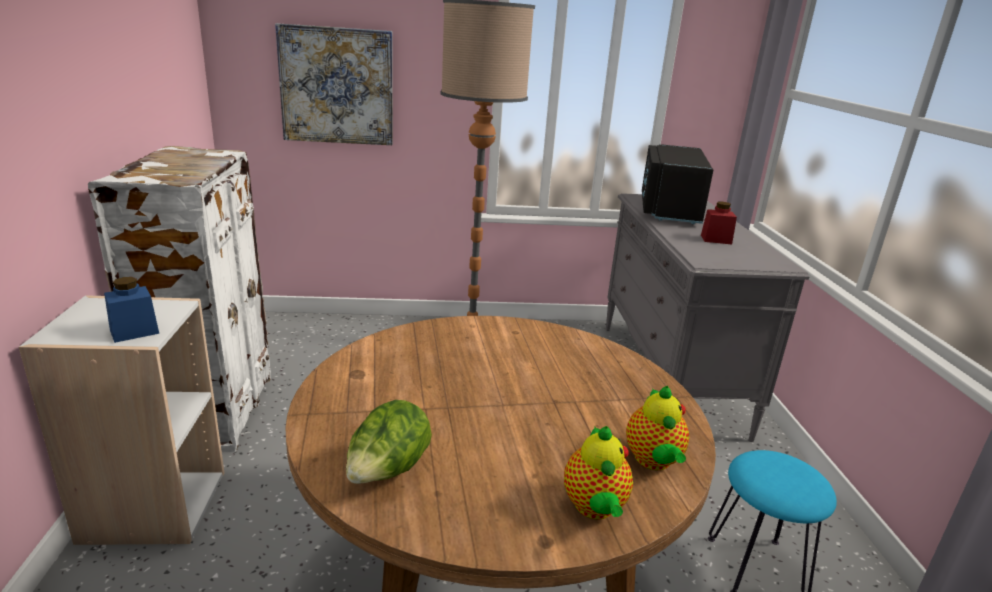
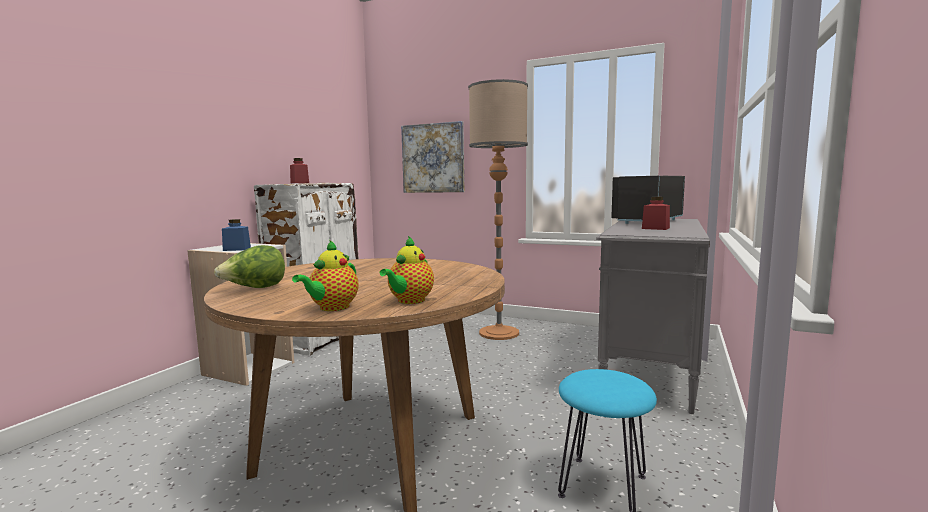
camera: 30 degrees right, 15 degrees down
(159, 161) = (299, 183): none -> red jar

